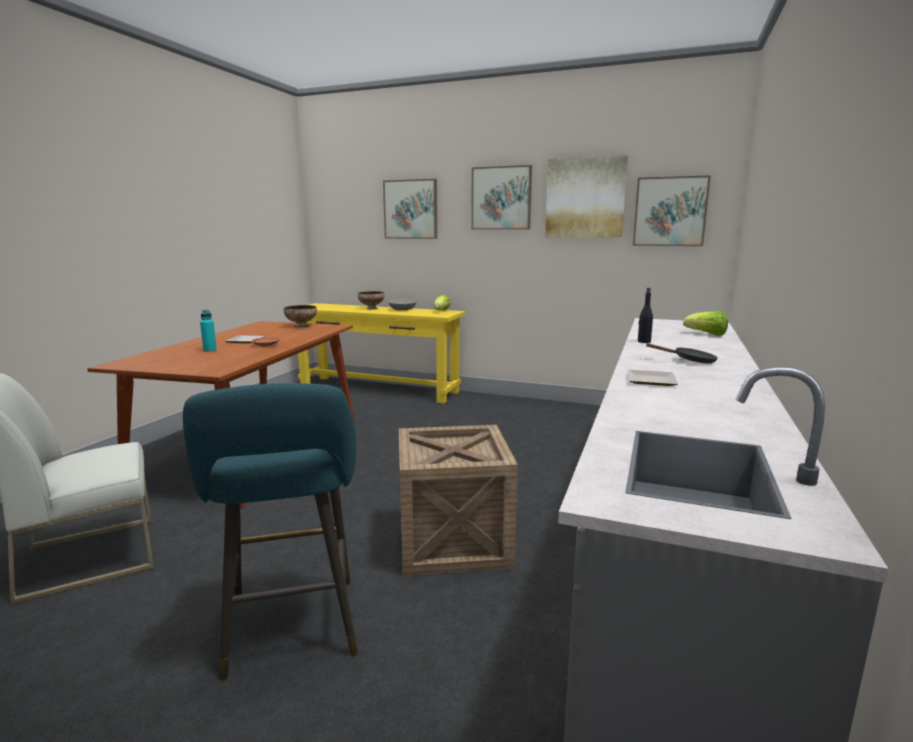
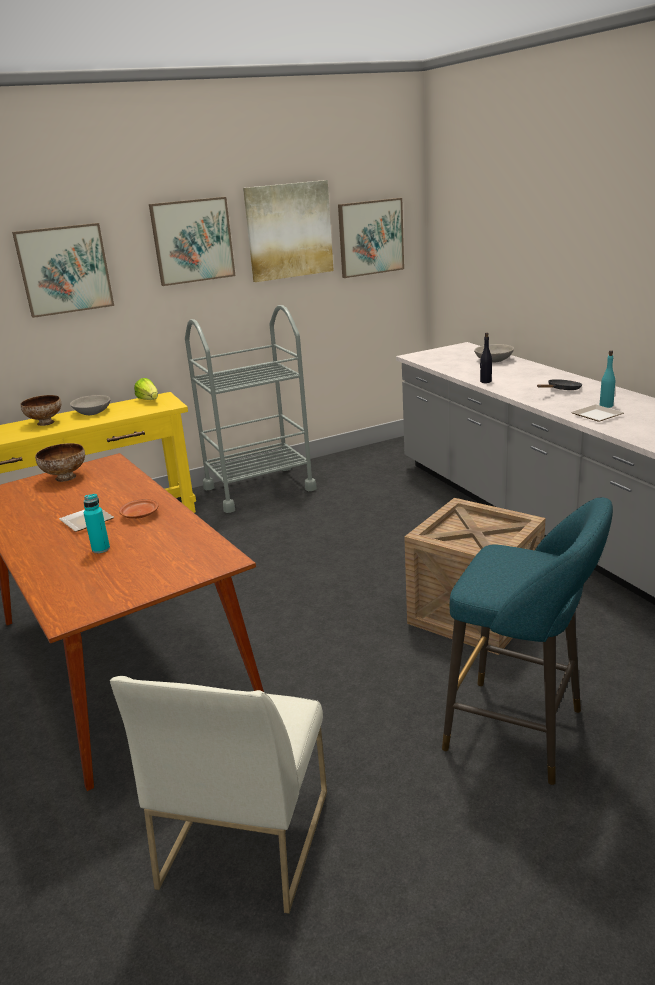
camera: 45 degrees left, 10 degrees up
(504, 406) = (259, 488): none -> grey cart
(690, 379) = (606, 405): none -> turquoise bottle
(706, 334) = (494, 360): lettuce -> grey bowl

